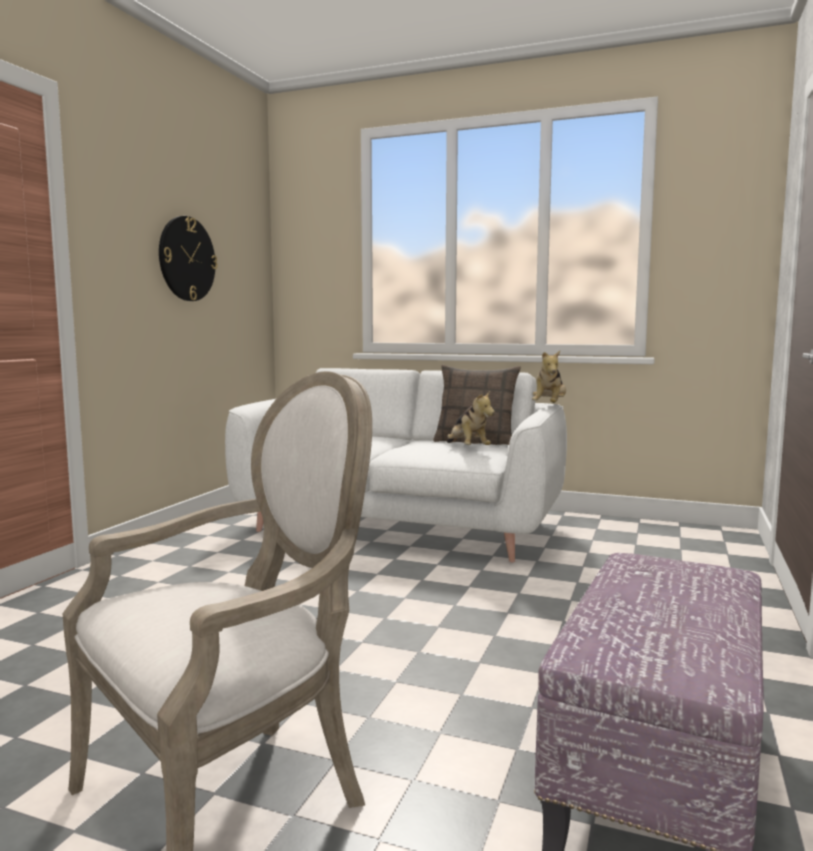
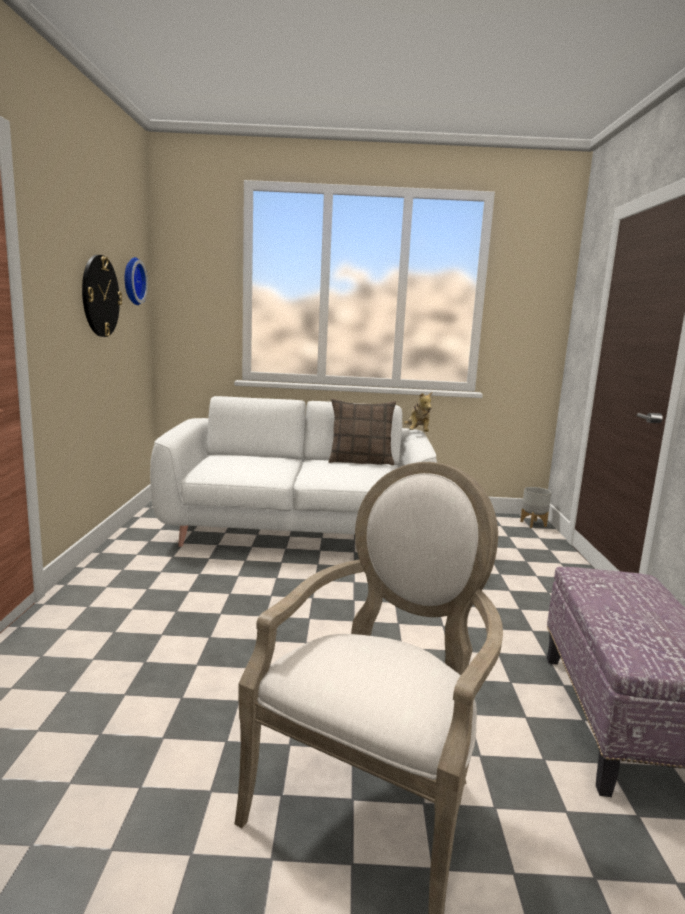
camera: 20 degrees left, 5 degrees up
(238, 247) = (131, 281): none -> wall clock
(468, 449) = (366, 471): plush toy -> none
(733, 538) = (533, 524): none -> grey planter

